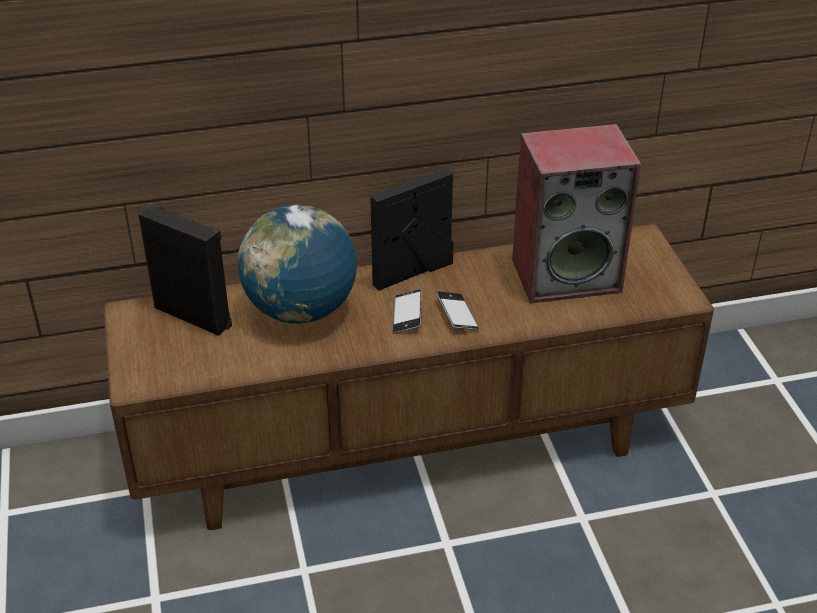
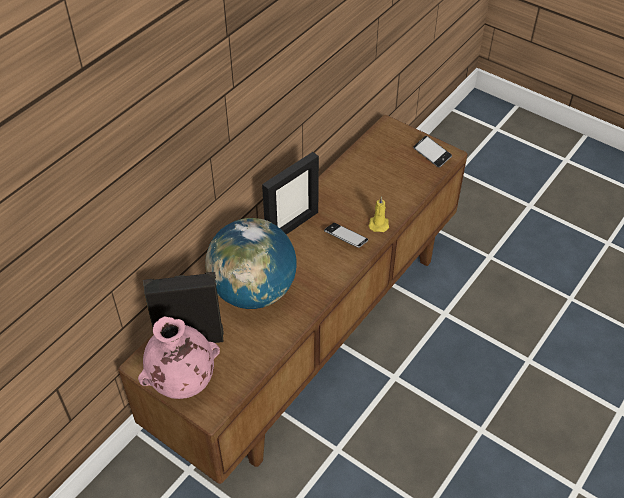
camera: 40 degrees left, 10 degrees up
(140, 348) = (183, 384): none -> pink vase
(407, 315) = (319, 255): phone -> phone (432, 154)
(413, 274) = (291, 225): picture frame -> picture frame turned 150 degrees counterclockwise
(510, 321) = (378, 224): none -> yellow candle
(567, 274) = (375, 174): speaker -> none

